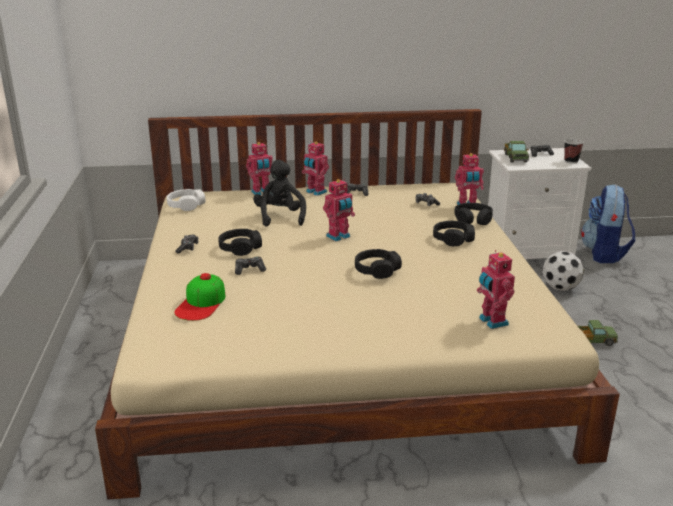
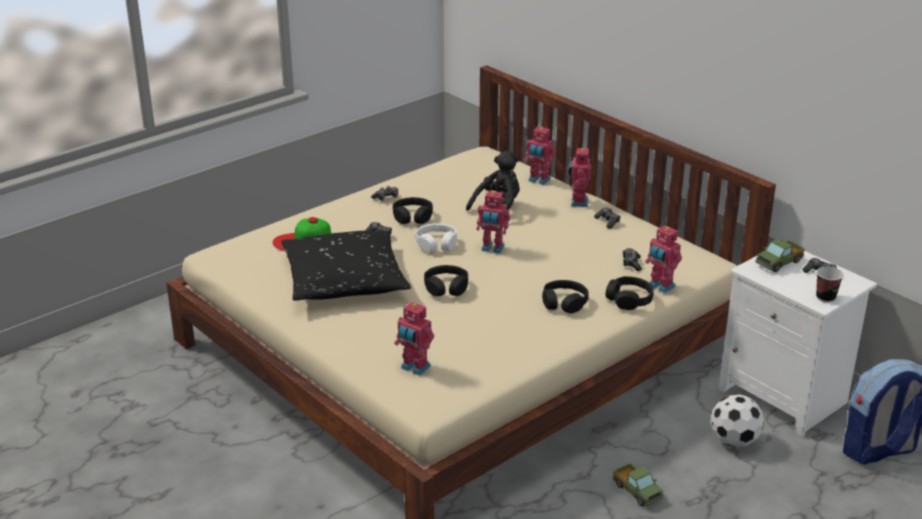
camera: 55 degrees right, 5 degrees up
(186, 205) = (464, 162): white headphones -> white headphones (436, 244)
(302, 307) = (344, 279): none -> black pillow
(491, 322) = (414, 368): toy robot -> toy robot turned 90 degrees counterclockwise

